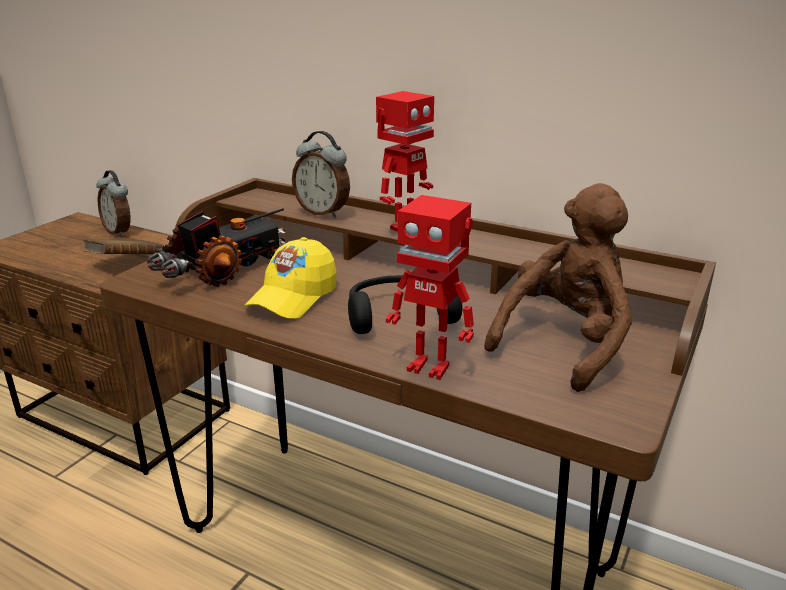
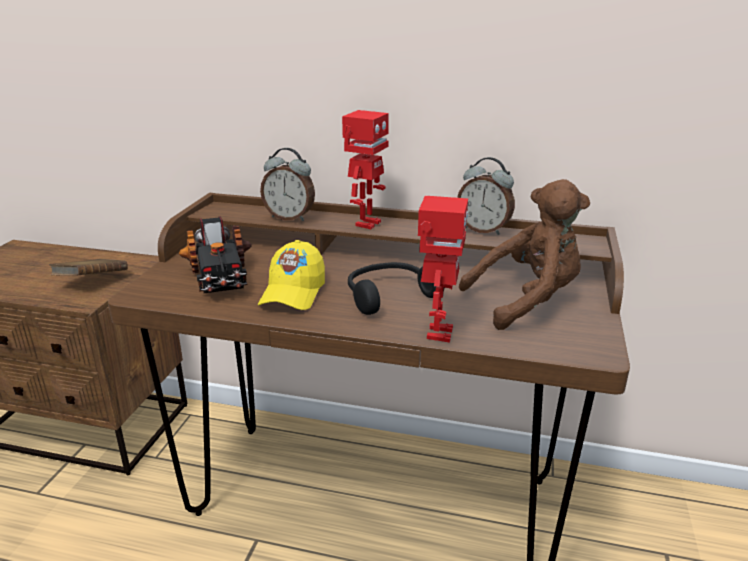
camera: 15 degrees left, 0 degrees up
(119, 232) = (67, 254): alarm clock -> alarm clock (483, 230)
(225, 270) = (218, 276): toy truck -> toy truck turned 135 degrees clockwise
(430, 367) = (438, 333): toy robot -> toy robot turned 90 degrees counterclockwise
(565, 343) = (527, 301): brown plush toy -> brown plush toy turned 45 degrees clockwise

